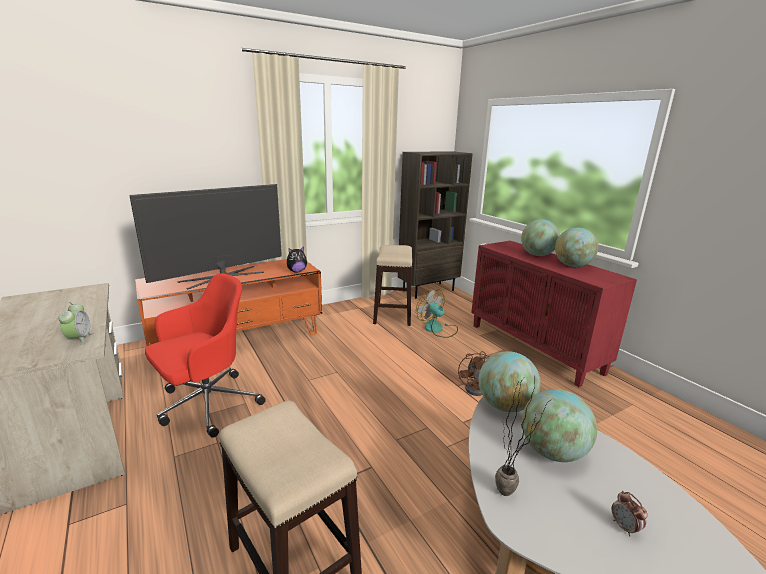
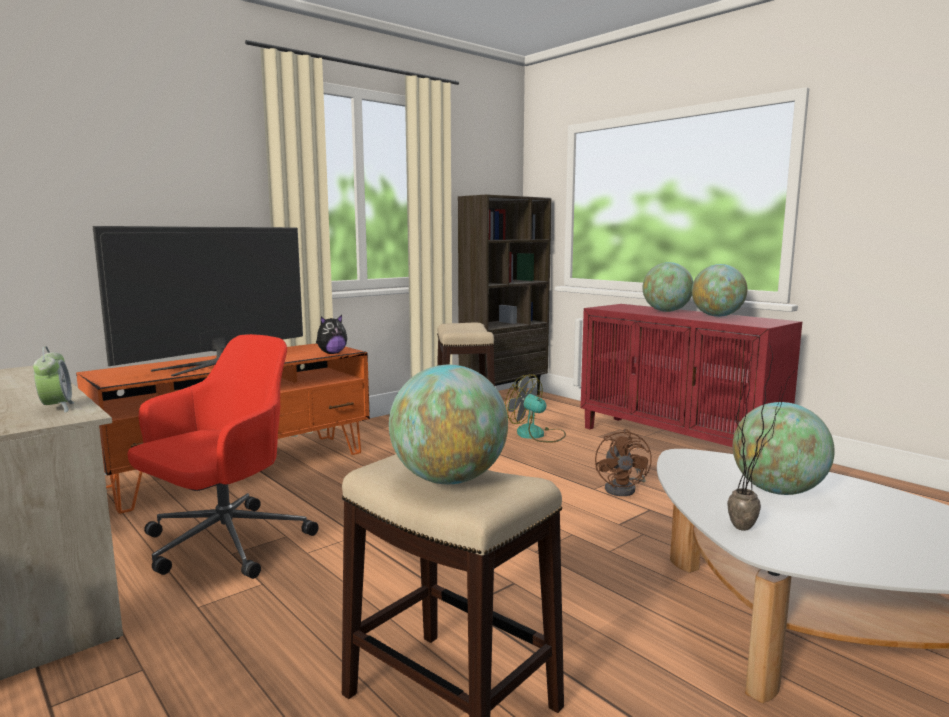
camera: 10 degrees left, 10 degrees down
(505, 406) = (693, 460): globe -> globe (449, 480)
(624, 527) = (901, 539): alarm clock -> none

